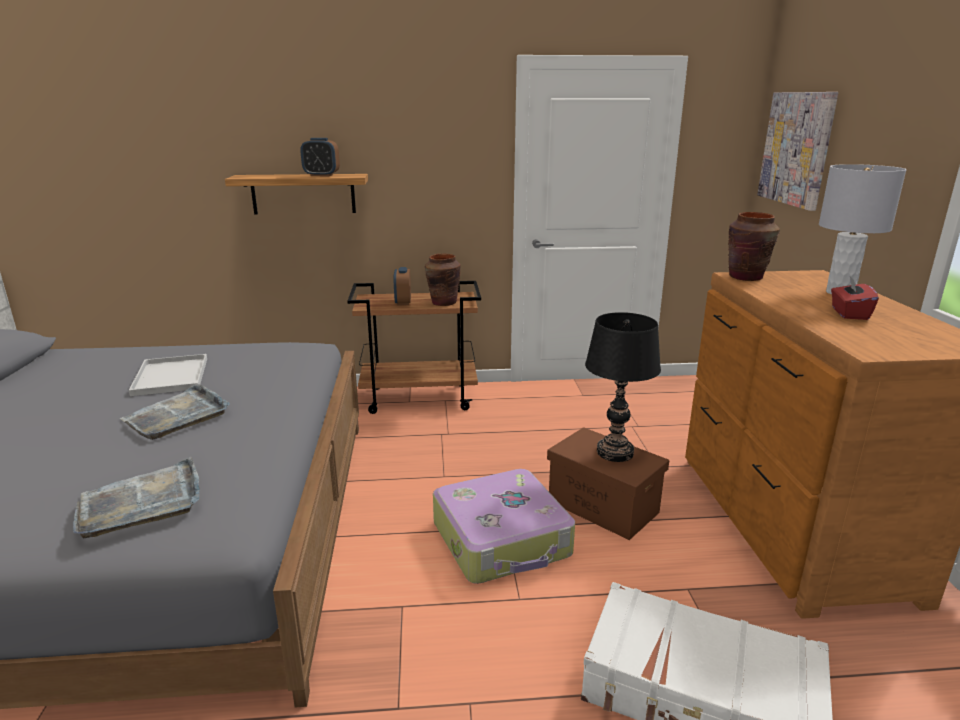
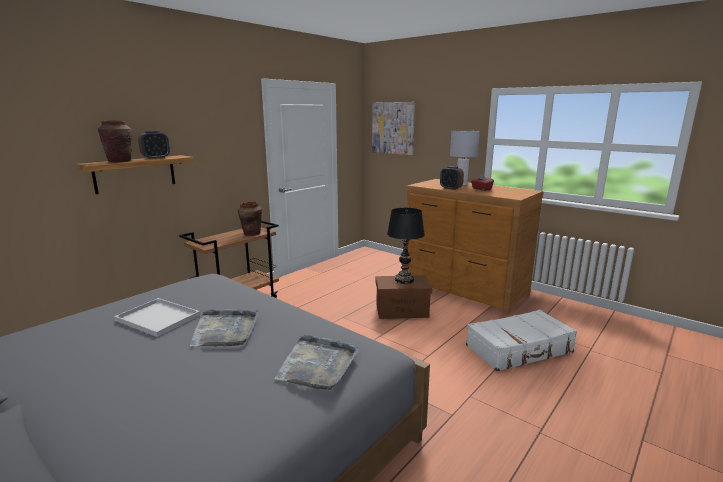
camera: 45 degrees left, 5 degrees down
(403, 302) = (226, 239): alarm clock -> alarm clock (450, 188)
(502, 540) = (387, 340): suitcase -> none
(746, 277) = (422, 184): brown vase -> brown vase (120, 161)

